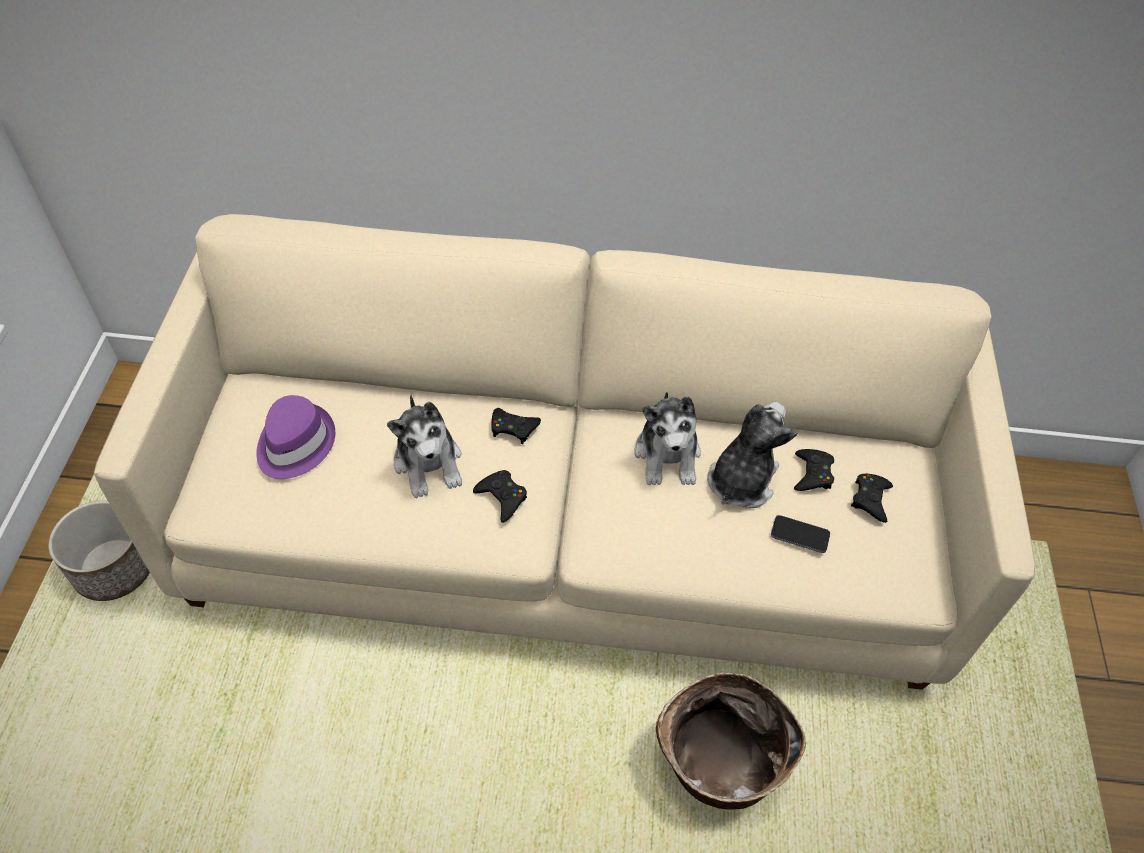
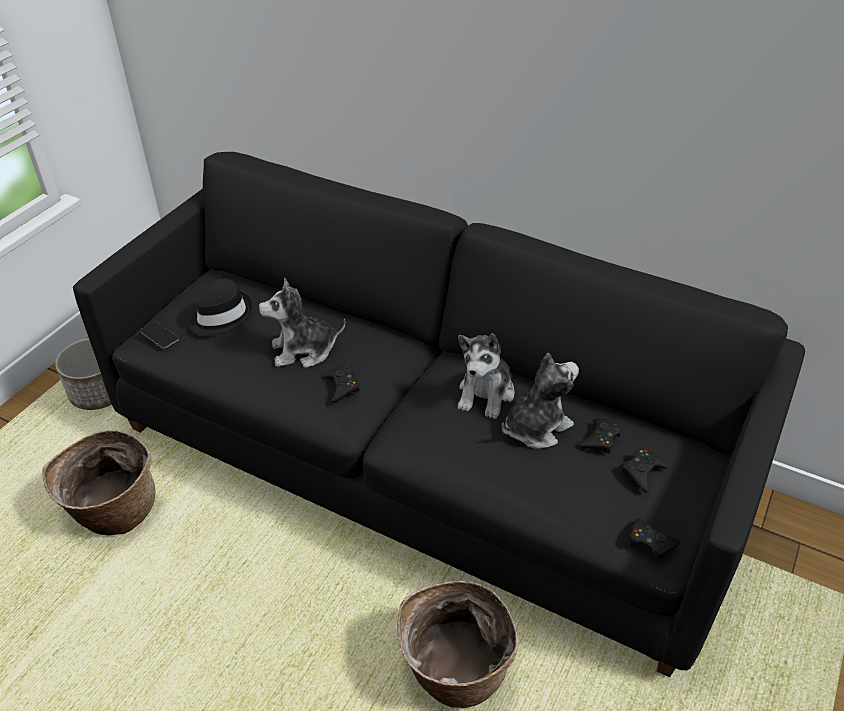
camera: 25 degrees right, 10 degrees down
(226, 725) = (114, 512): none -> basket
(294, 444) = (221, 316): purple hat -> black hat
(429, 462) = (303, 351): plush toy -> plush toy turned 75 degrees clockwise
(513, 428) = (377, 345): black game controller -> black game controller (651, 542)
(568, 529) = (424, 460): beige sofa -> black sofa
(799, 535) = (563, 479): phone -> phone (159, 336)

